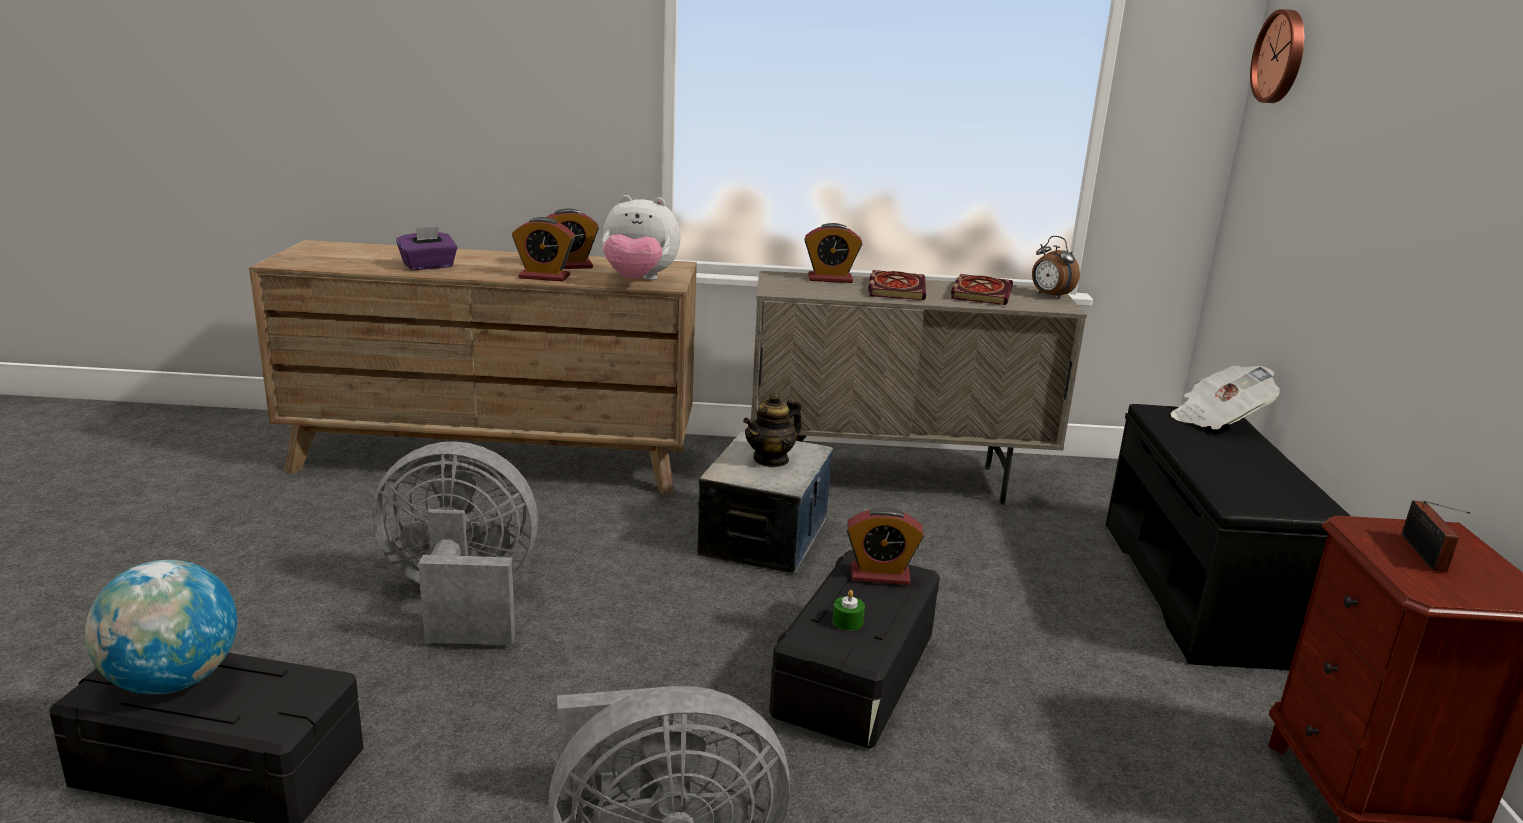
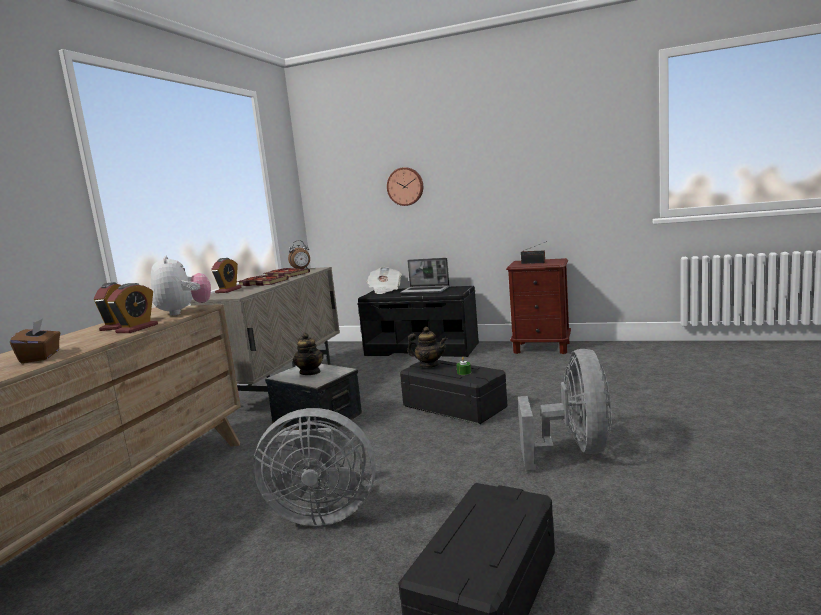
camera: 70 degrees left, 10 degrees down
(173, 681) = (474, 546): globe -> none
(428, 266) = (41, 357): purple tissue box -> brown tissue box
(461, 600) = (320, 513): grey fan -> grey fan turned 105 degrees counterclockwise
(638, 281) = (184, 312): plush toy -> plush toy turned 45 degrees counterclockwise
(880, 575) = (429, 365): alarm clock -> teapot
(1239, 466) = (426, 290): none -> laptop
(1281, 57) = (321, 155): wall clock -> wall clock (405, 186)

